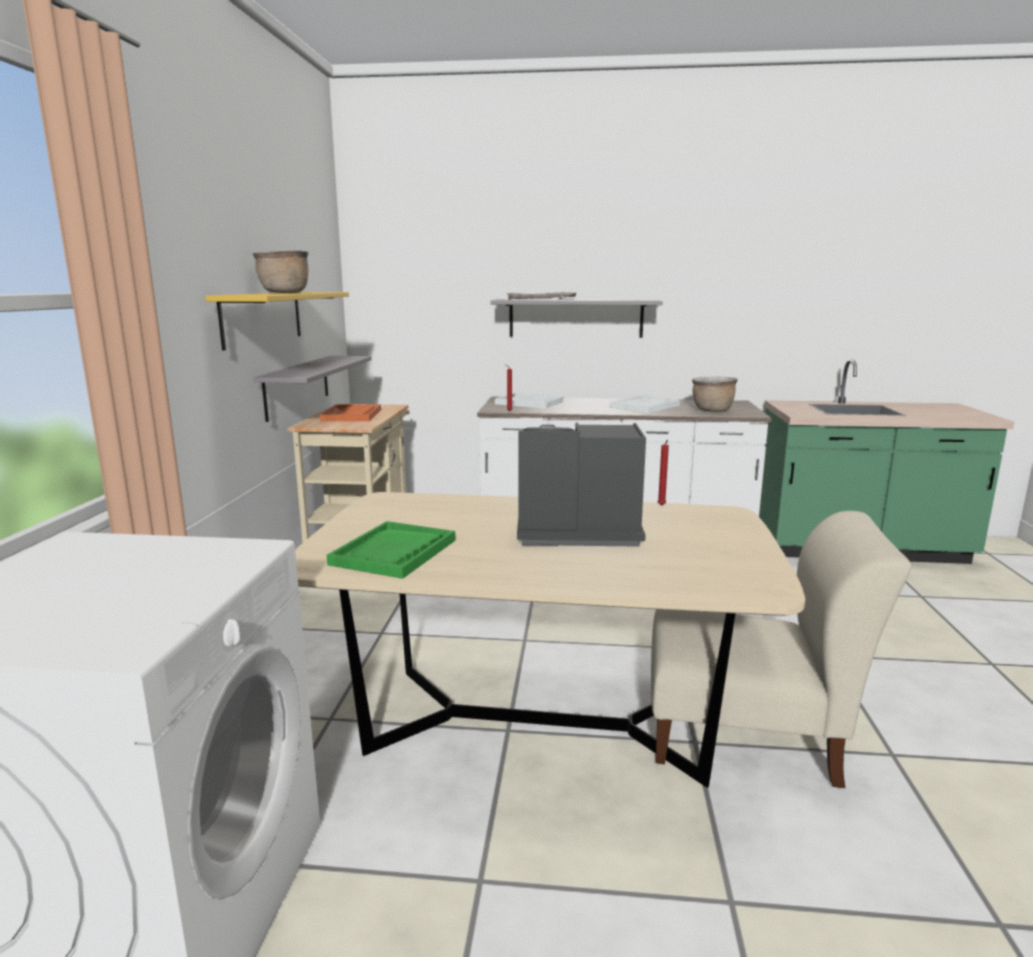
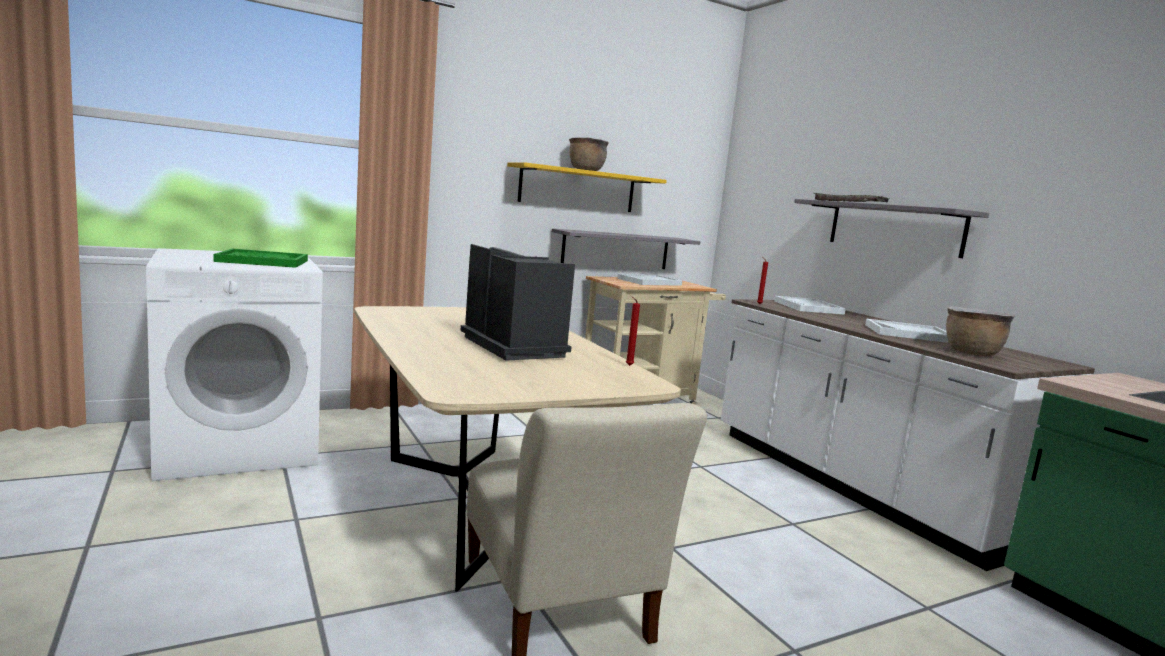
camera: 55 degrees right, 5 degrees down
(352, 415) = (649, 282): orange tray -> white tray
(394, 552) = (416, 318): green tray -> green tray (262, 261)

